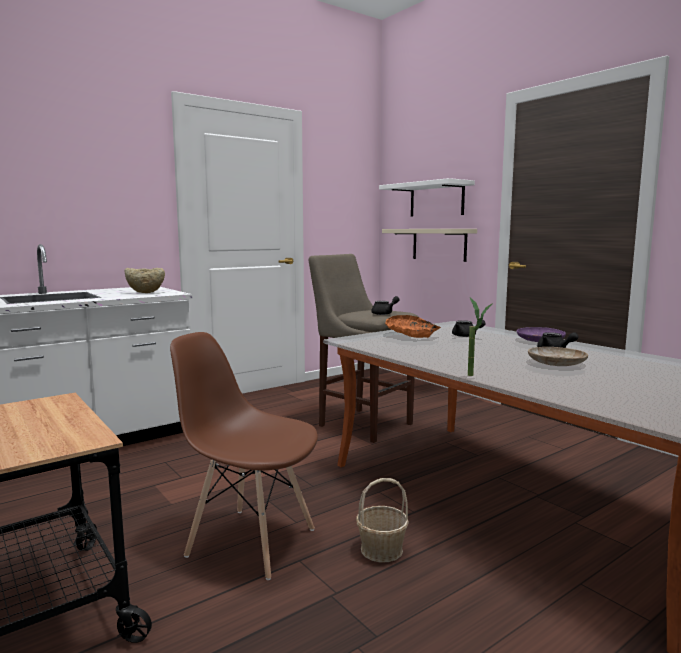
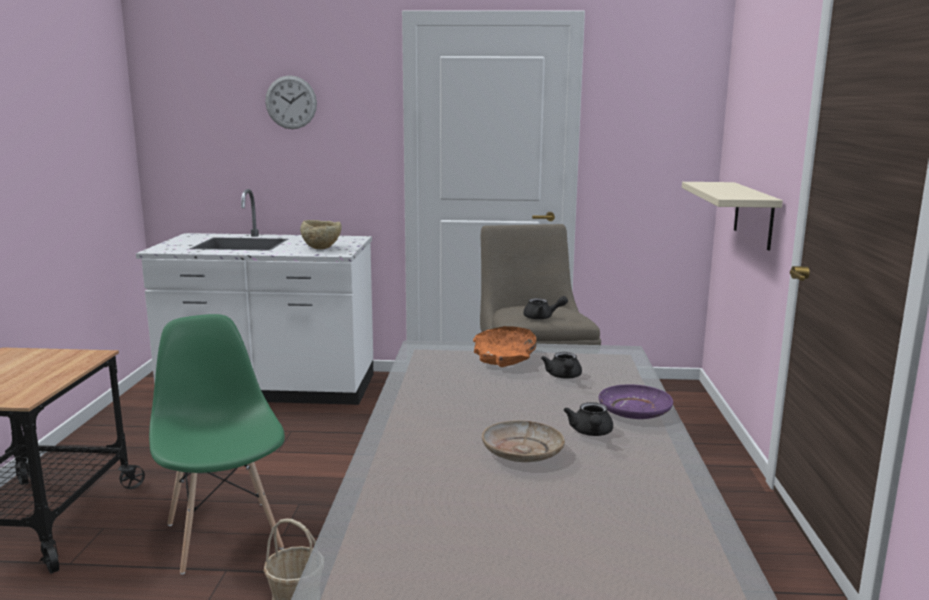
camera: 40 degrees right, 5 degrees up
(70, 162) = (291, 102): none -> wall clock
(250, 541) = (224, 534): brown chair -> green chair
(436, 199) = (758, 142): white shelf -> none
(476, 376) = (375, 437): potted plant -> none

